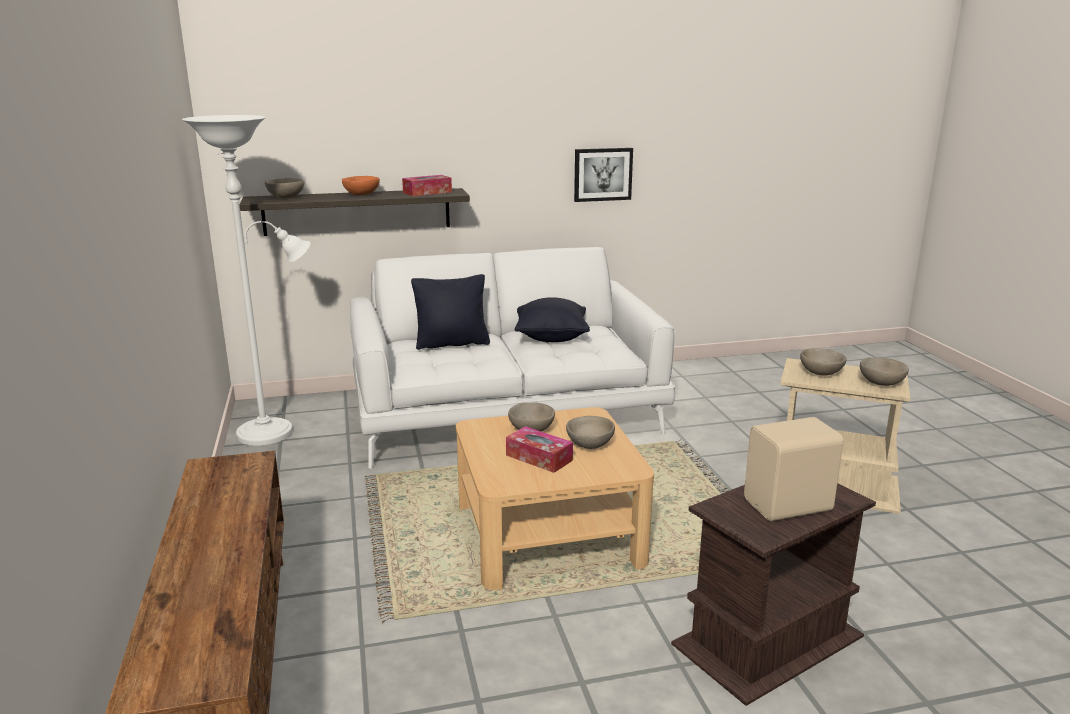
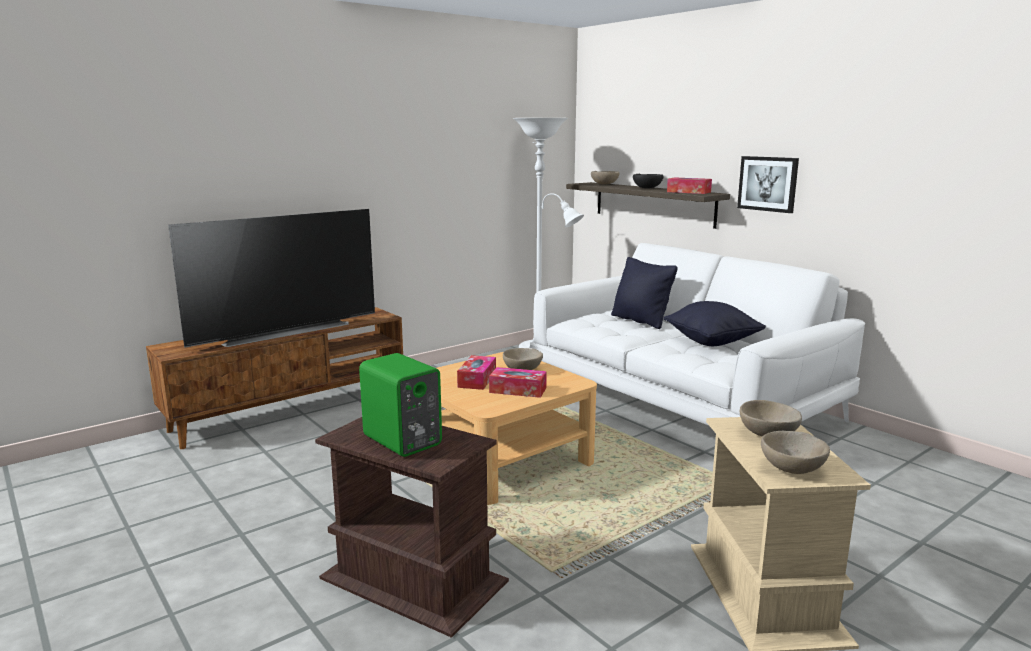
camera: 65 degrees right, 5 degrees down
(220, 549) = (284, 331): none -> television
(362, 194) = (647, 188): orange bowl -> black bowl
(589, 444) = (518, 390): beige bowl -> tissue box
(602, 174) = (870, 195): picture -> picture (768, 183)
(790, 506) = (401, 442): beige speaker -> green speaker

